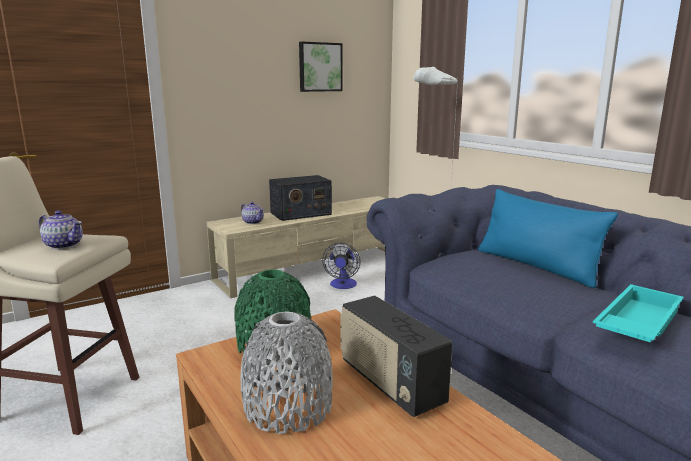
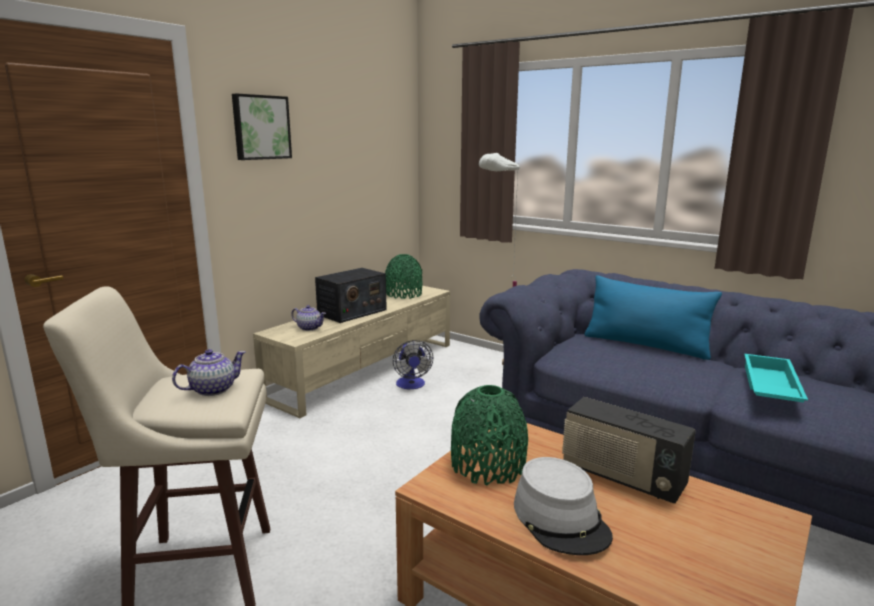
camera: 20 degrees left, 0 degrees up
(63, 245) = (212, 389): teapot -> teapot turned 45 degrees counterclockwise
(288, 406) = (561, 519): grey vase -> grey hat
(319, 67) = (356, 149): picture -> picture (261, 127)
(361, 203) = (404, 294): none -> green vase

